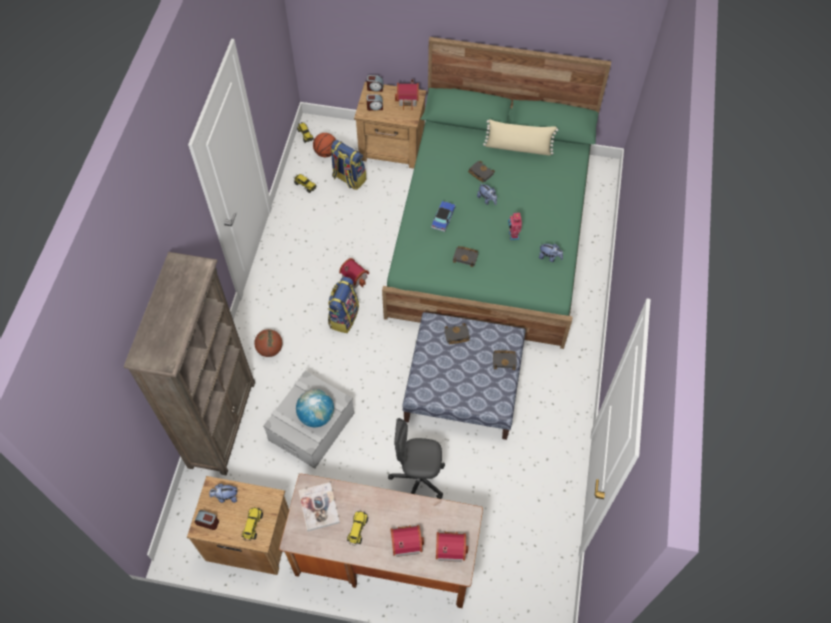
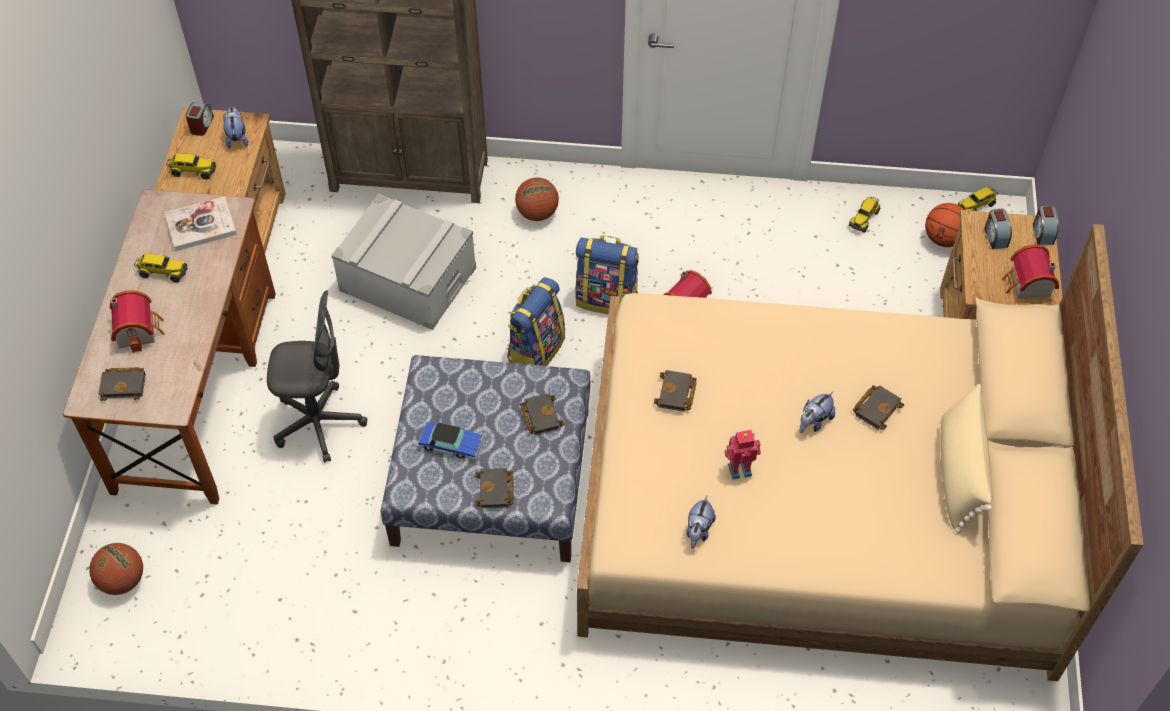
camera: 85 degrees right, 5 degrees down
(316, 415) = (395, 254): globe -> none
(348, 178) = (894, 277): backpack -> backpack (536, 350)
(418, 480) = (319, 424): grey office chair -> grey office chair turned 90 degrees clockwise
(443, 218) = (754, 353): toy car -> toy car (451, 444)
(449, 547) = (124, 385): toy house -> black book
(491, 233) = (819, 507): green bed -> beige bed
(524, 594) = (122, 580): none -> basketball

